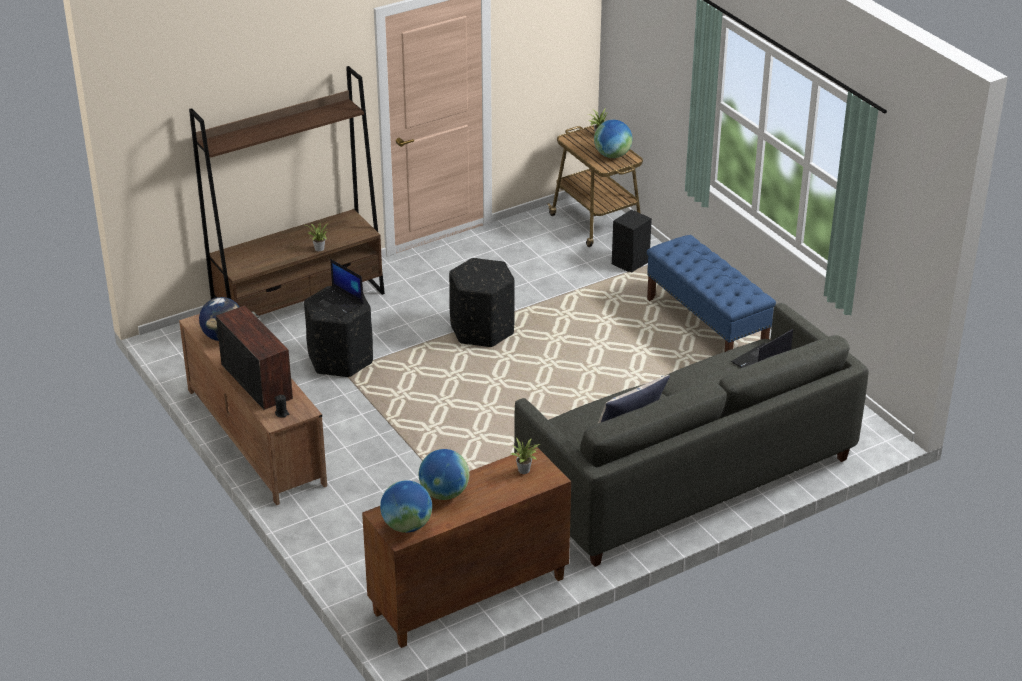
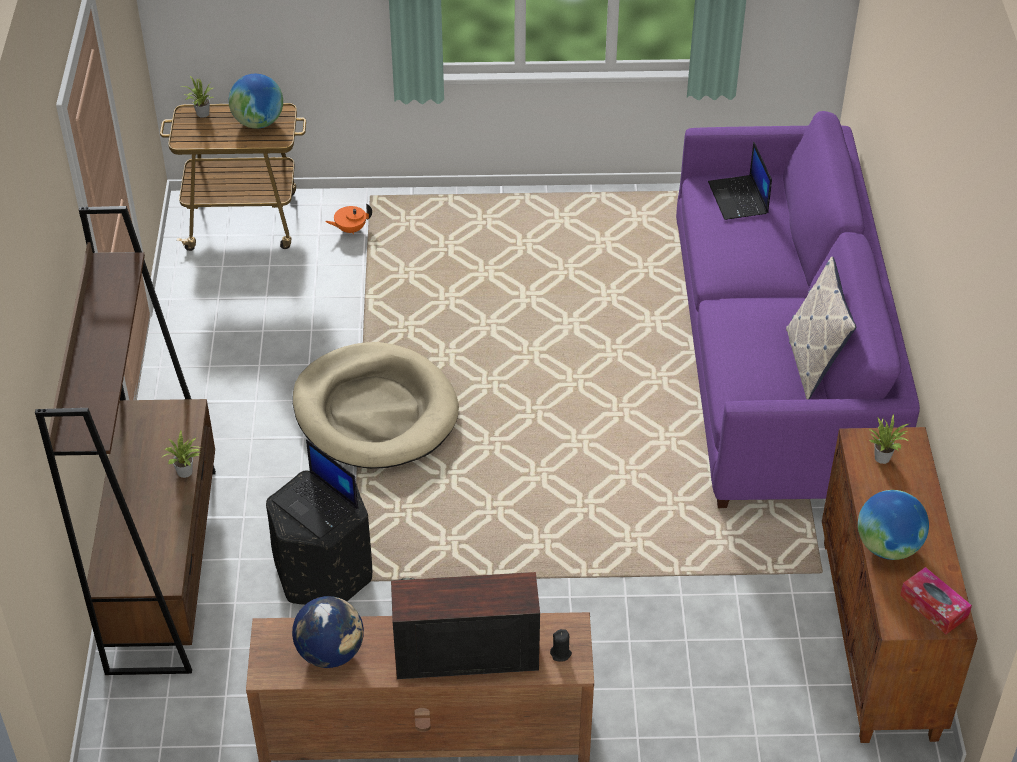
camera: 60 degrees left, 10 degrees up
(337, 303) = (317, 506): laptop -> laptop turned 60 degrees clockwise
(407, 526) = (933, 606): globe -> tissue box
(482, 330) = (375, 411): black ottoman -> beige dog bed
(631, 262) = (350, 229): black speaker -> orange teapot
(687, 475) = (778, 363): grey sofa -> purple sofa
(706, 325) = (523, 227): blue bench -> none

